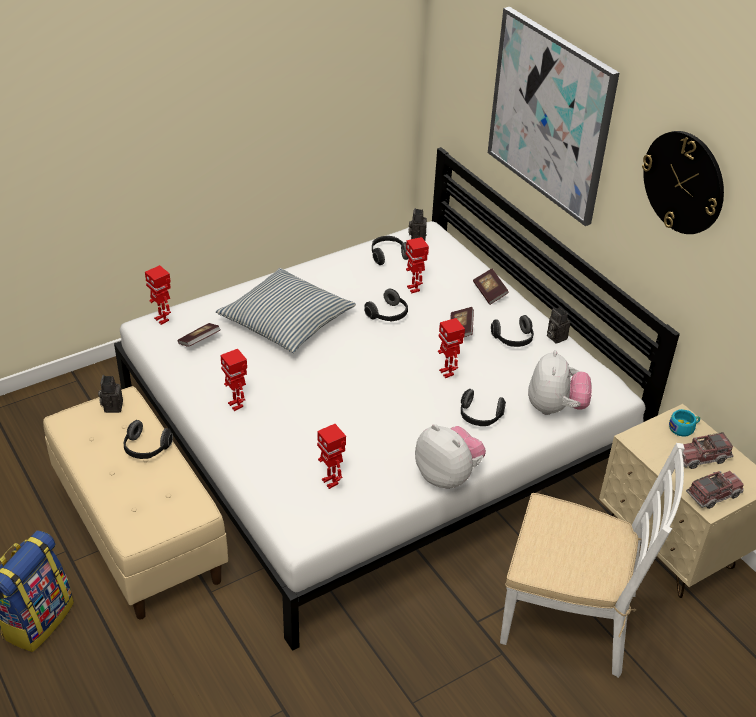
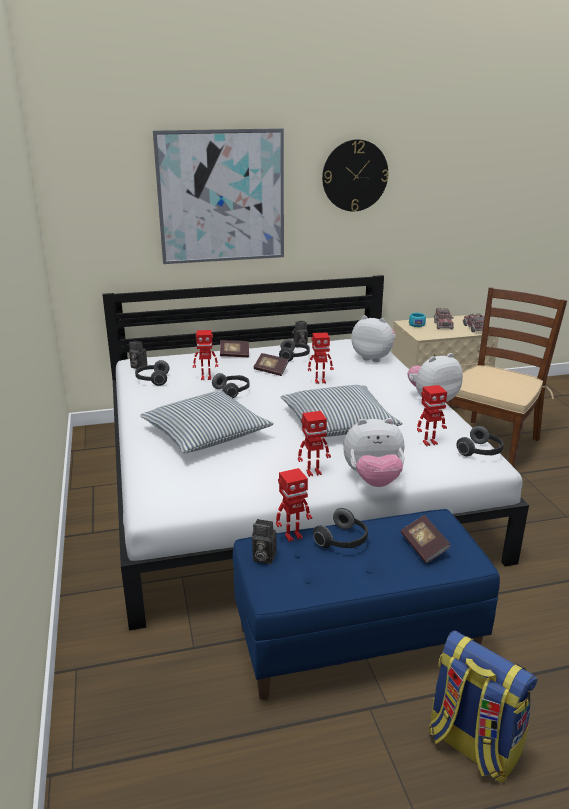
camera: 70 degrees left, 15 degrees down
(141, 532) = (357, 640): beige bench -> blue bench
(162, 319) = (150, 498): toy robot -> toy robot (293, 536)
(199, 341) = (205, 479): book -> book (424, 547)
(235, 448) = (373, 480): none -> plush toy
(348, 405) = (337, 423): none -> pillow
(479, 417) = (373, 380): headphones -> headphones (481, 452)
(570, 617) = (490, 444): white chair -> brown chair

